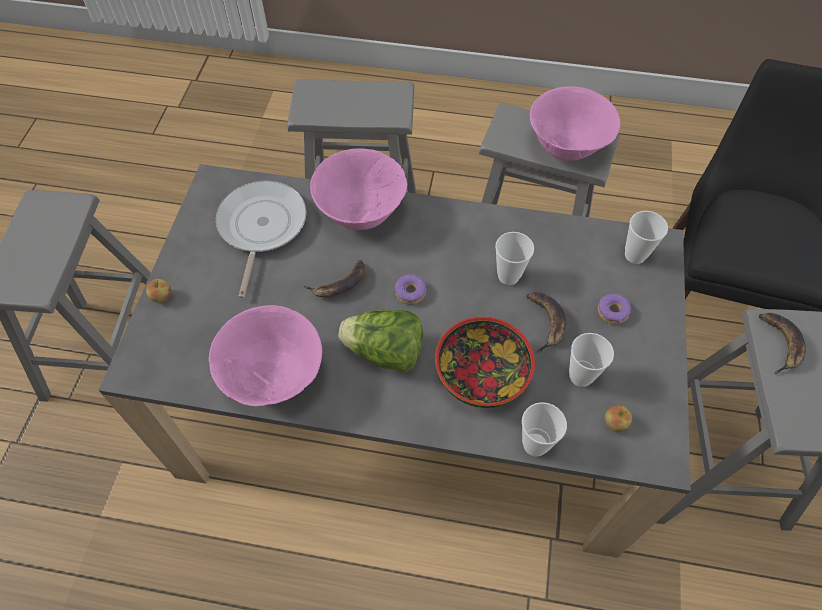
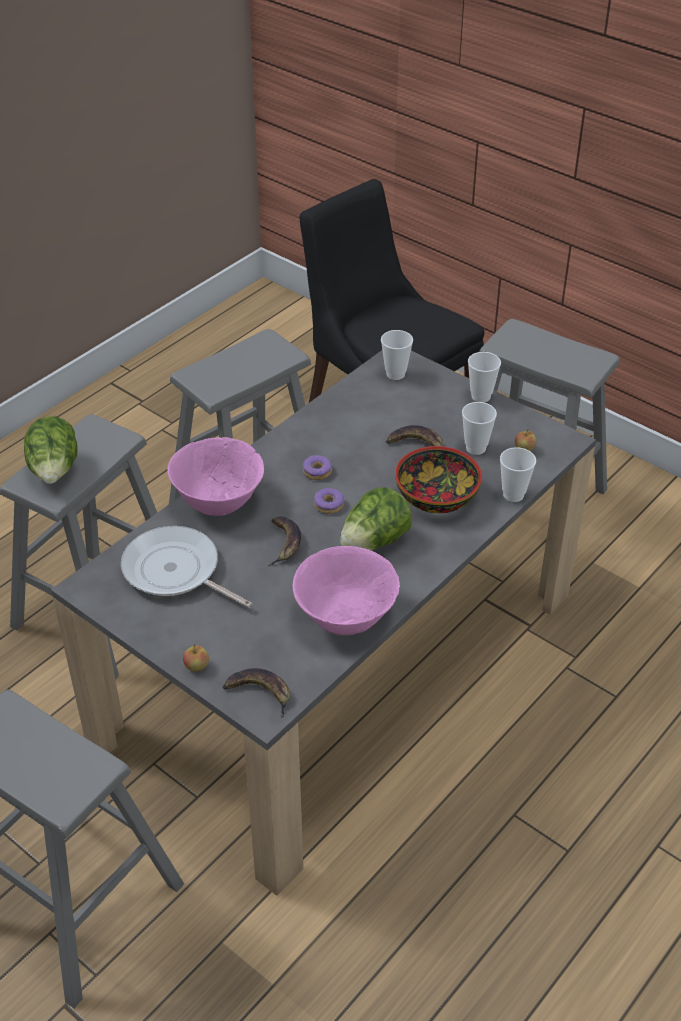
camera: 60 degrees left, 15 degrees down
(332, 98) = (55, 471): none -> lettuce
(508, 276) = (359, 445): cup -> cup (481, 396)
(567, 147) = (258, 360): pink bowl -> none
(612, 312) = (435, 408): donut -> donut (317, 472)
(780, 344) = (518, 349): banana -> banana (260, 693)

